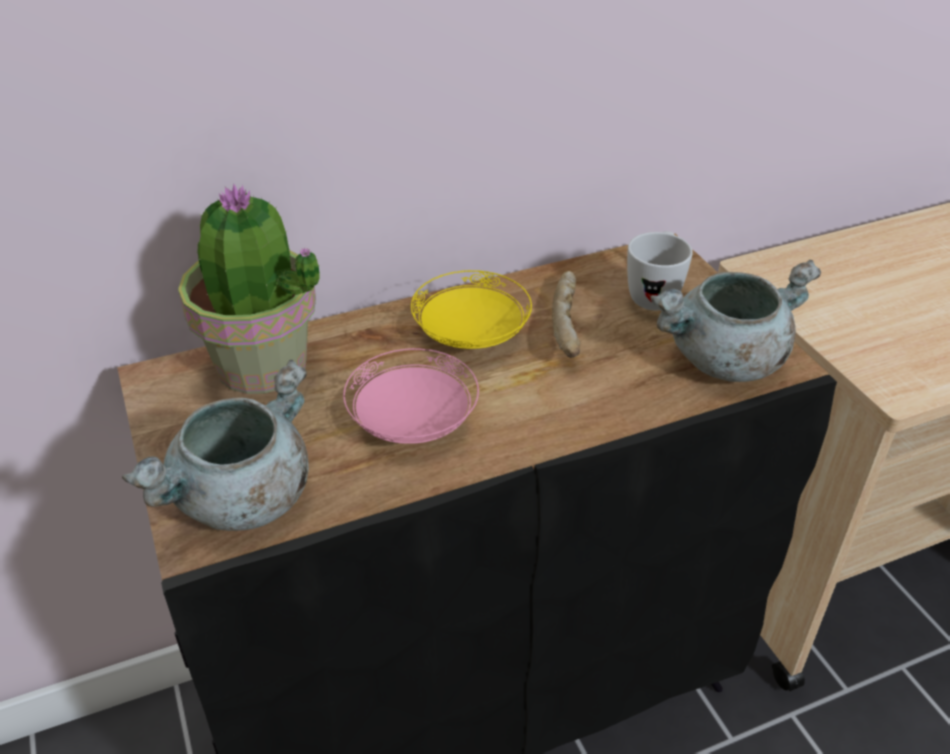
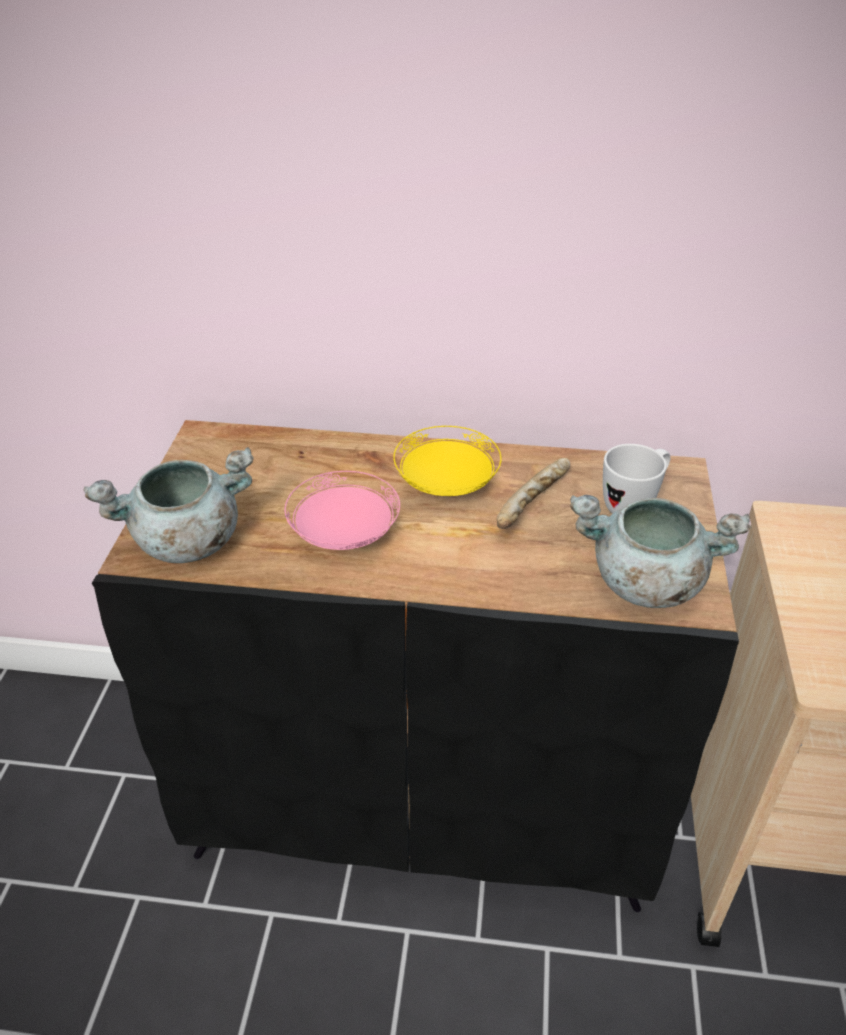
camera: 30 degrees right, 0 degrees up
(262, 366) = (277, 453): potted plant -> none

